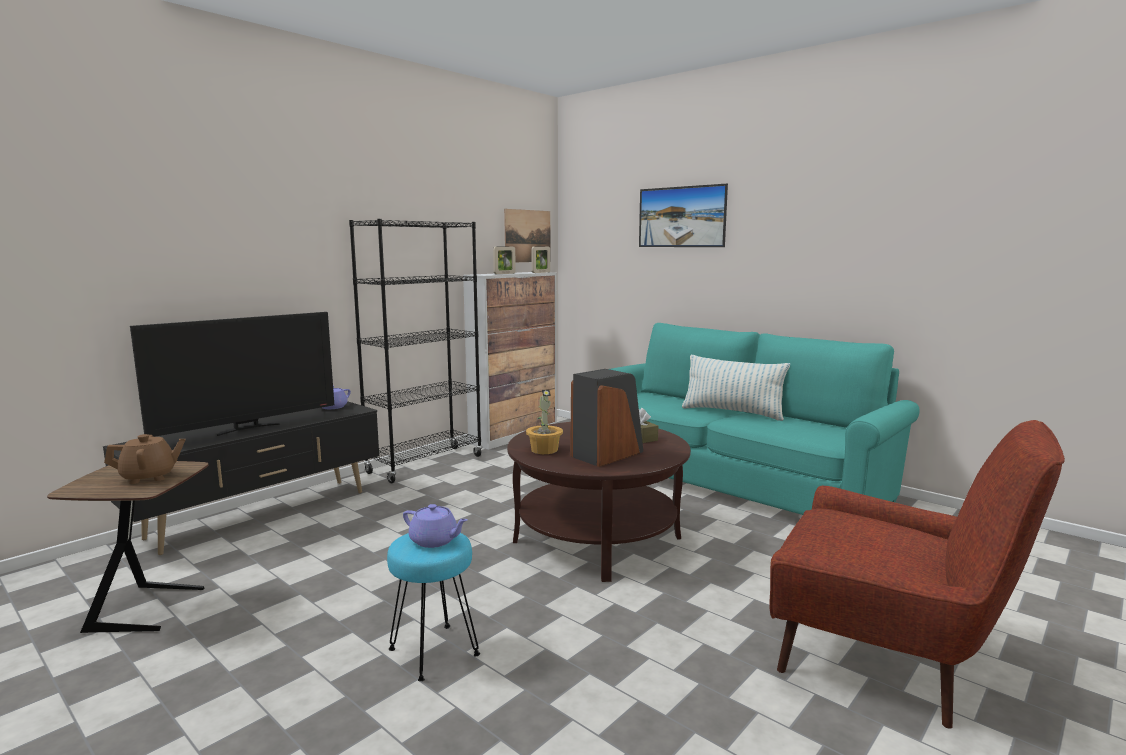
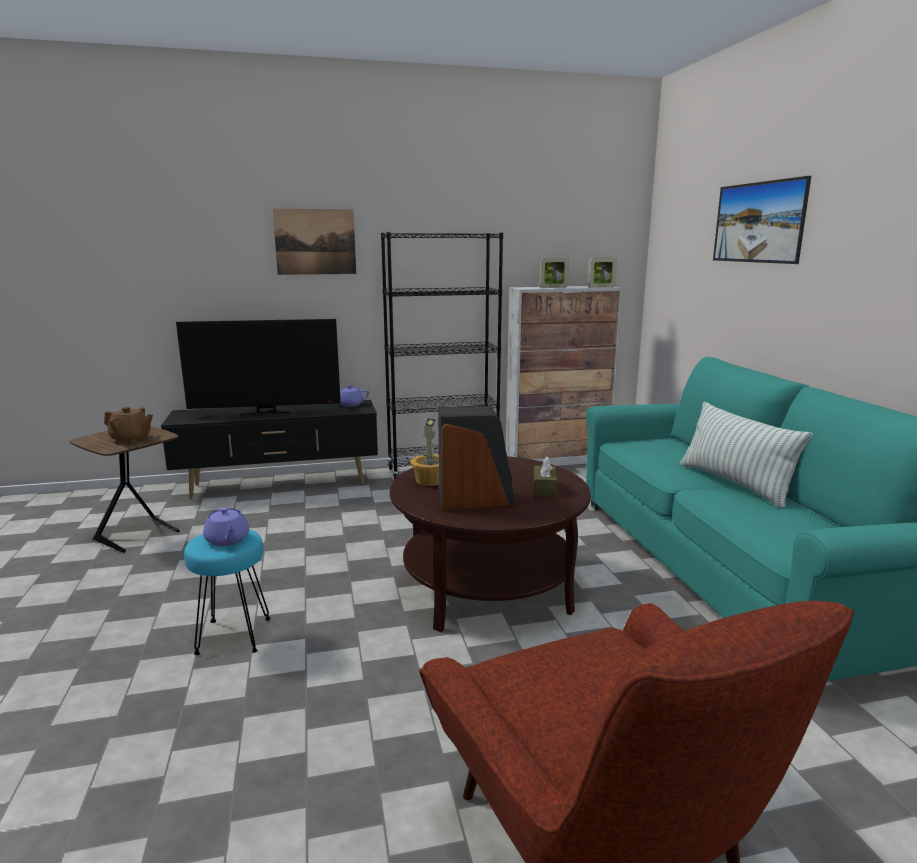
camera: 35 degrees right, 5 degrees up
(527, 236) = (602, 245): picture -> picture (315, 242)

